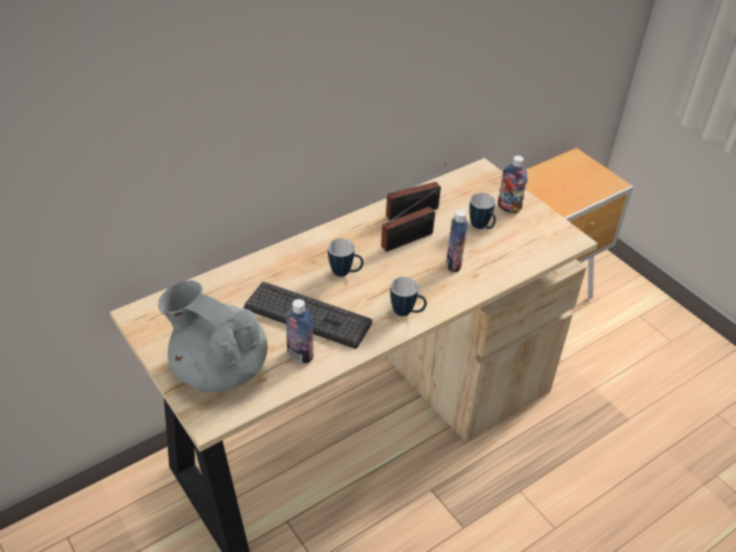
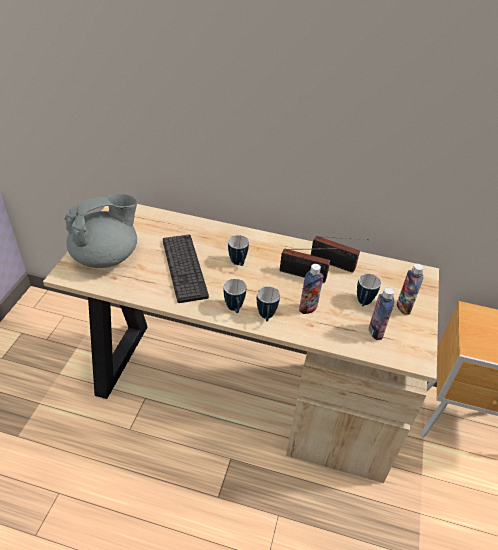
camera: 50 degrees right, 0 degrees up
(219, 368) = (106, 256): grey teapot -> grey teapot turned 60 degrees clockwise
(300, 355) = (148, 282): bottle -> bottle (375, 332)
(438, 298) = (266, 317): none -> mug

